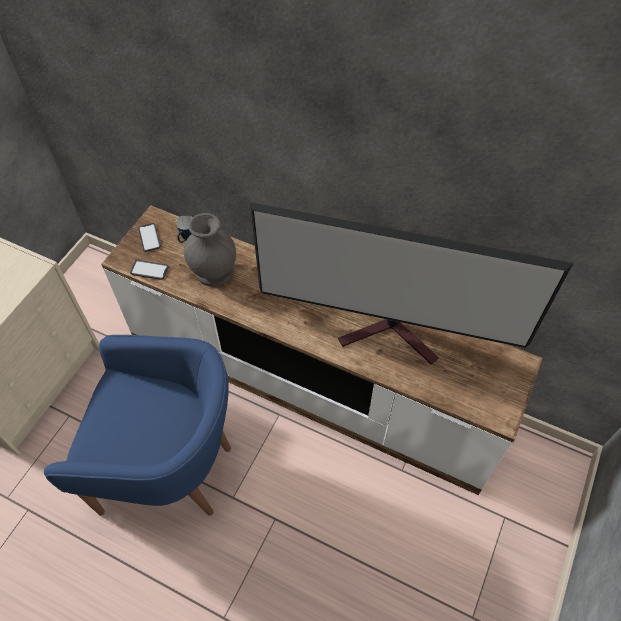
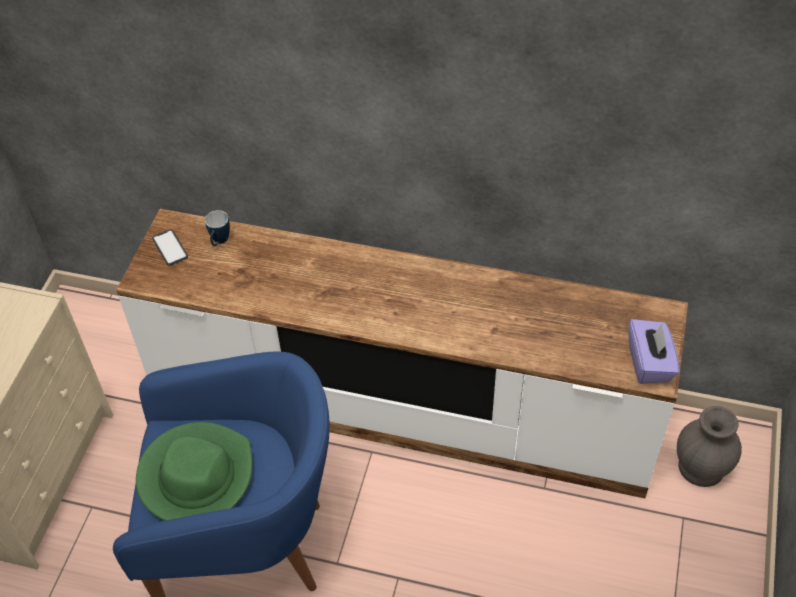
camera: 10 degrees left, 5 degrees down
(127, 421) = (196, 476): none -> green hat
(149, 270) = (181, 286): phone -> none
(214, 272) = (266, 274): grey vase -> grey vase (702, 468)
(393, 336) = (506, 310): television -> none
(499, 404) = (649, 363): none -> purple tissue box

